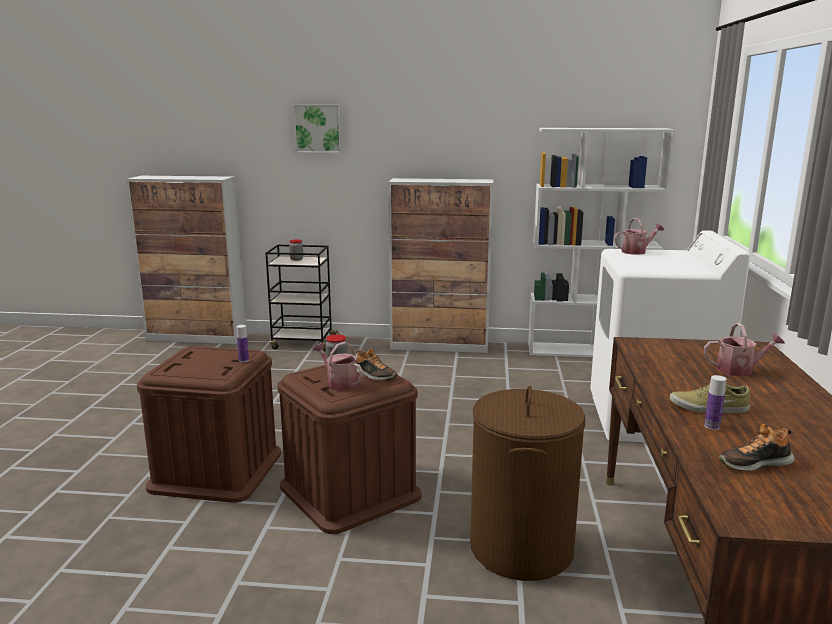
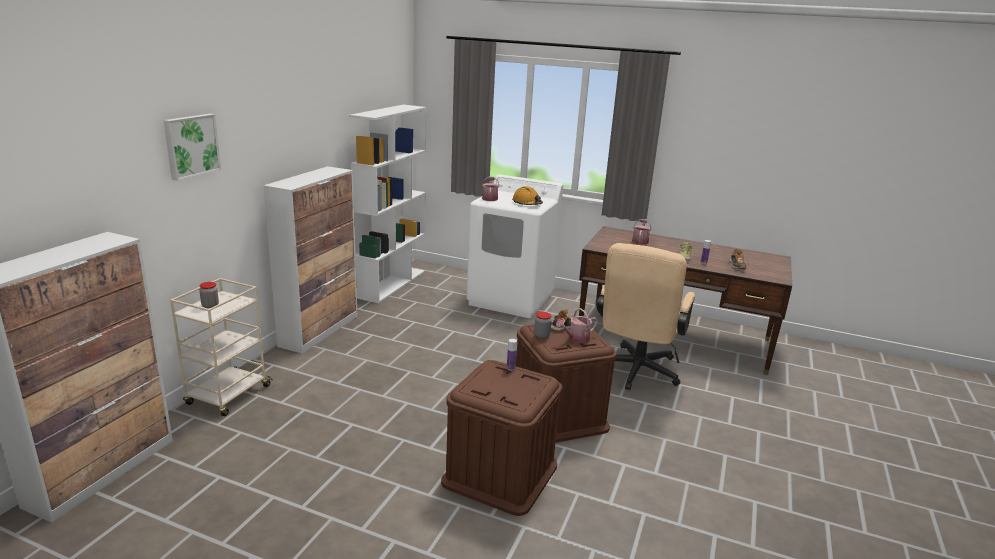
camera: 75 degrees left, 5 degrees up
(303, 343) = (228, 396): black cart -> beige cart
(521, 548) = (635, 373): brown laundry basket -> beige office chair
(652, 265) = (527, 203): none -> orange hard hat

